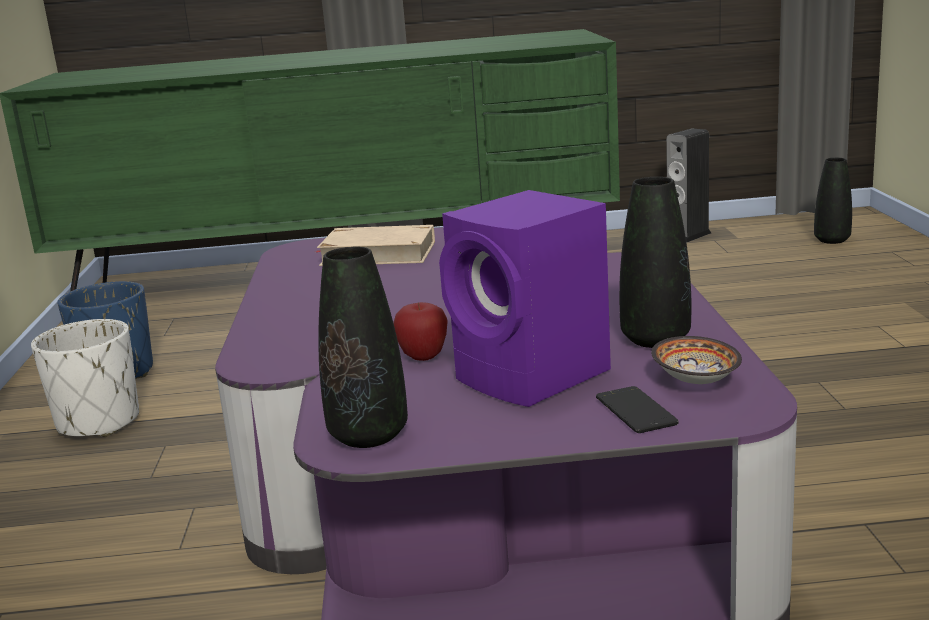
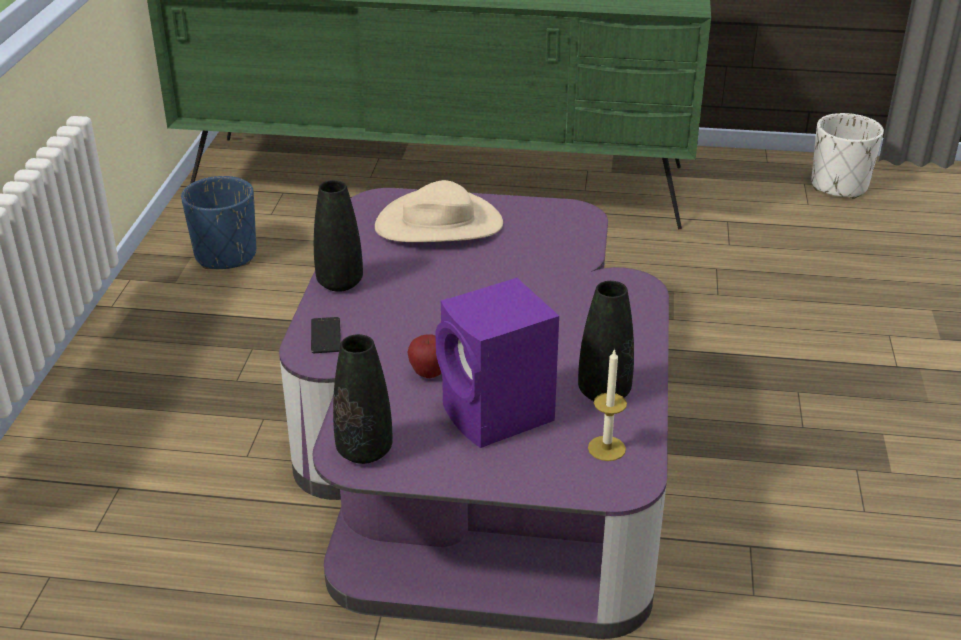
camera: 10 degrees right, 15 degrees up
(99, 422) = (205, 311): white planter -> white planter (839, 186)
(378, 253) = (439, 224): beige book -> beige hat
(635, 411) = (551, 469): phone -> phone (325, 336)
(688, 235) = (782, 171): speaker -> none
(694, 382) = (606, 448): bowl -> candle
(832, 240) = (916, 208): black vase -> black vase (340, 283)

